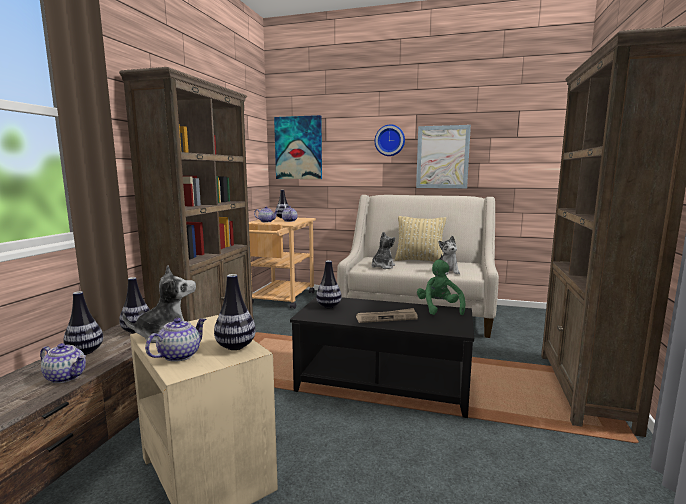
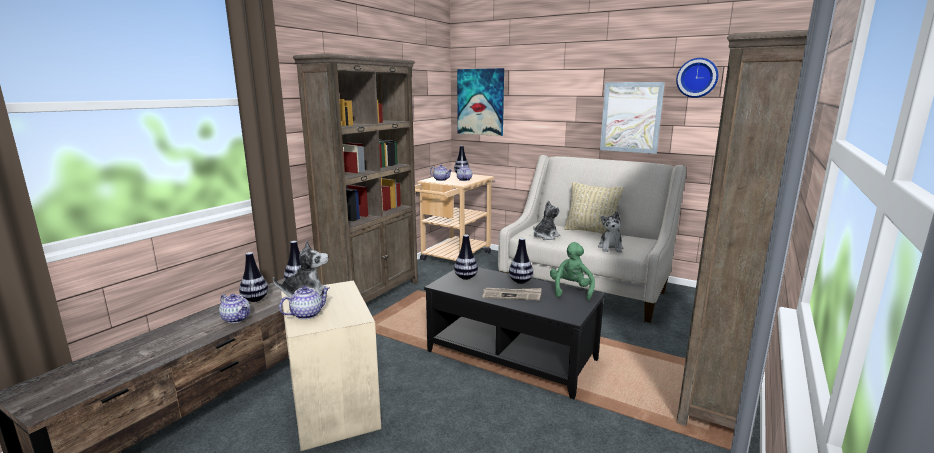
camera: 15 degrees right, 5 degrees up
(235, 346) = (350, 312): vase -> vase (520, 281)
(390, 140) = (574, 97): wall clock -> wall clock (697, 78)

